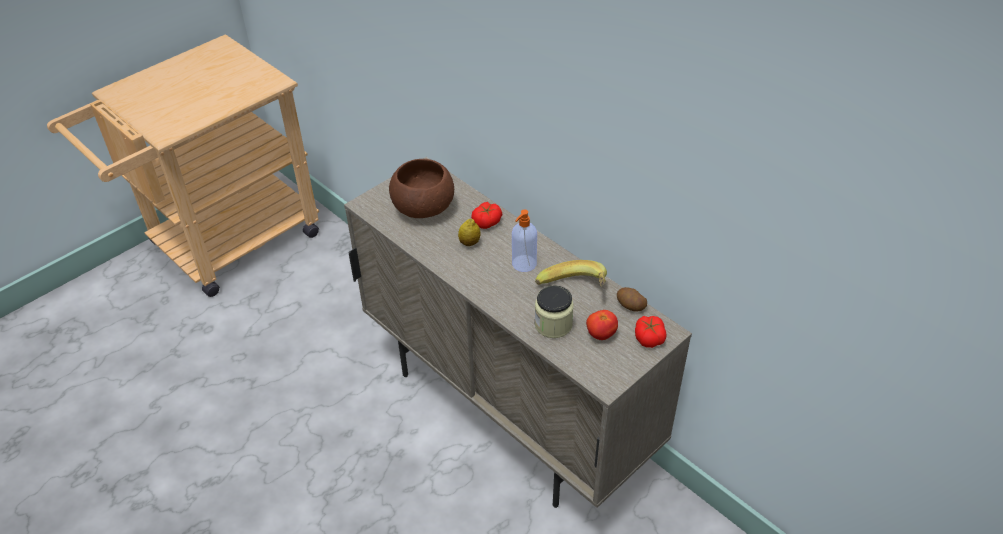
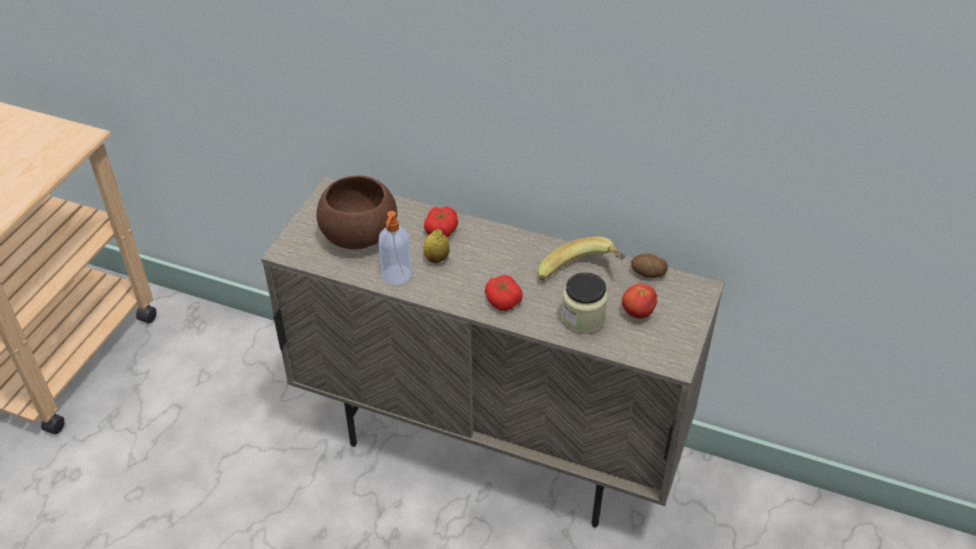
camera: 25 degrees left, 0 degrees up
(523, 264) = (510, 264): soap dispenser -> soap dispenser (396, 276)
(649, 338) = (687, 300): tomato -> tomato (503, 300)

